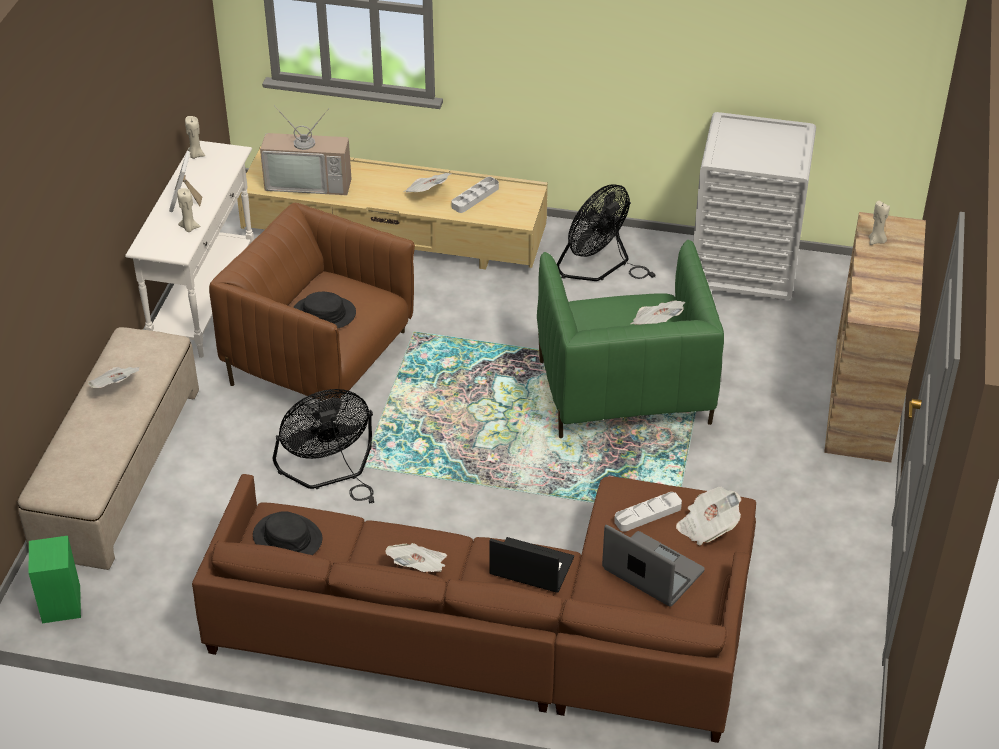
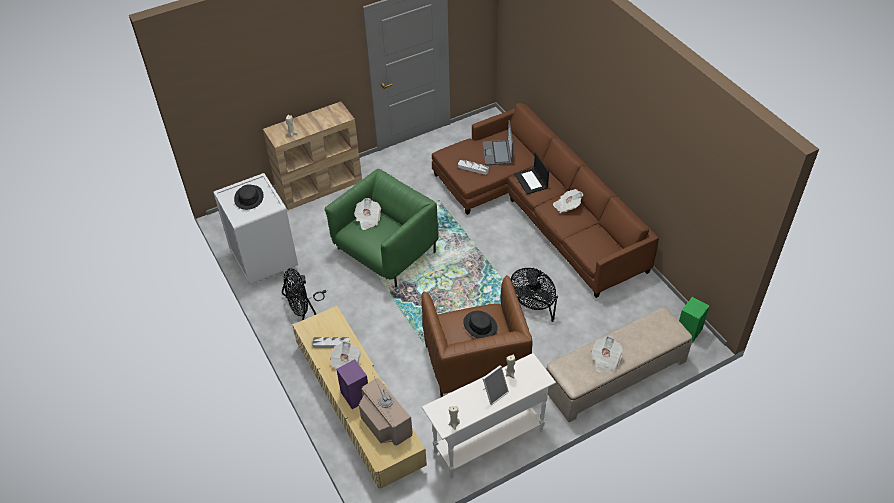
camera: 130 degrees left, 5 degrees up
(287, 538) = (600, 248): black hat -> black hat (248, 198)
(373, 179) = (356, 396): none -> purple speaker
(605, 264) = (304, 309): black fan -> black fan turned 60 degrees clockwise
(707, 527) = (462, 152): newspaper -> none

